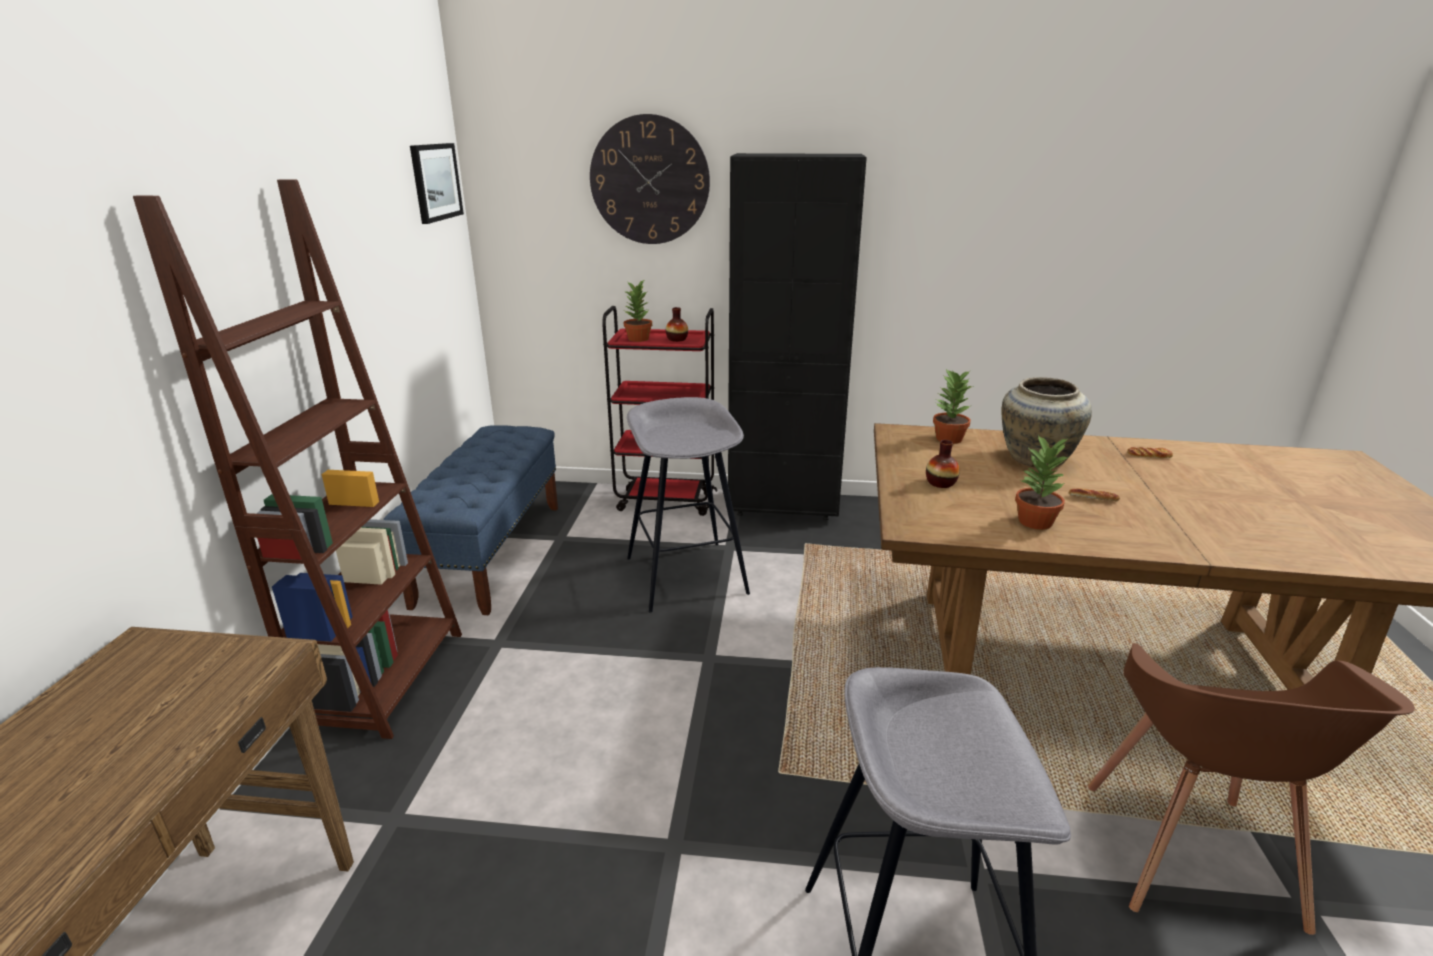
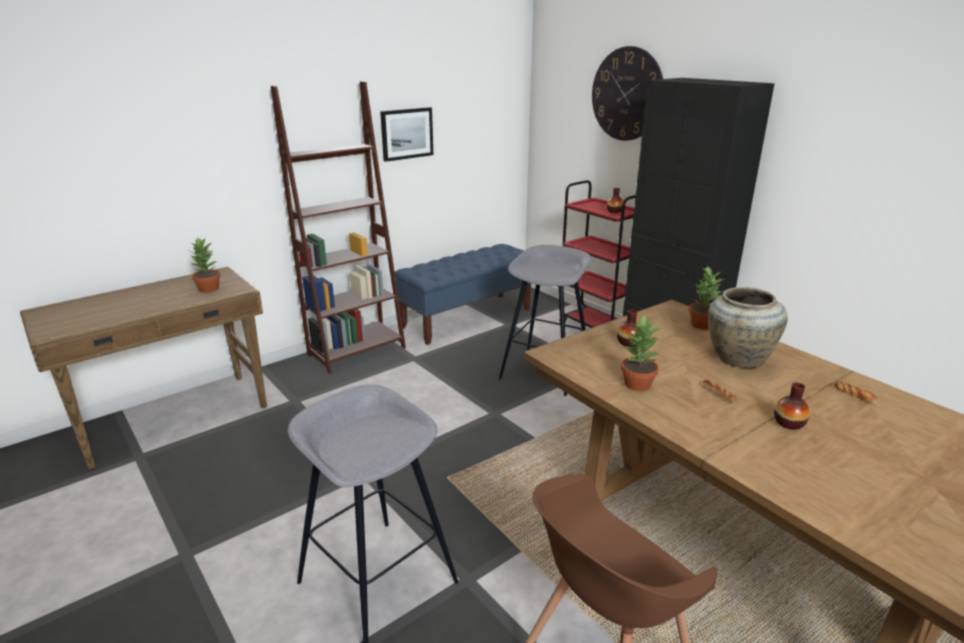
camera: 45 degrees right, 0 degrees up
(435, 182) = (499, 86): picture -> picture (406, 133)
(639, 339) = (592, 206): potted plant -> potted plant (208, 289)
(1175, 500) = (789, 423): none -> vase

